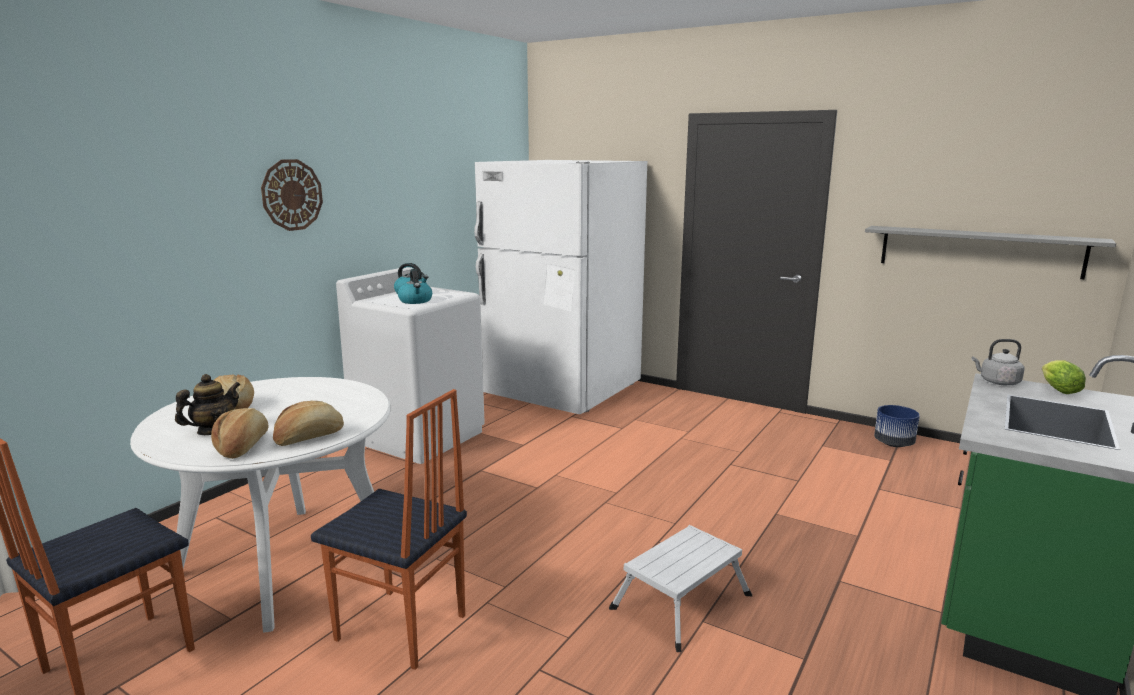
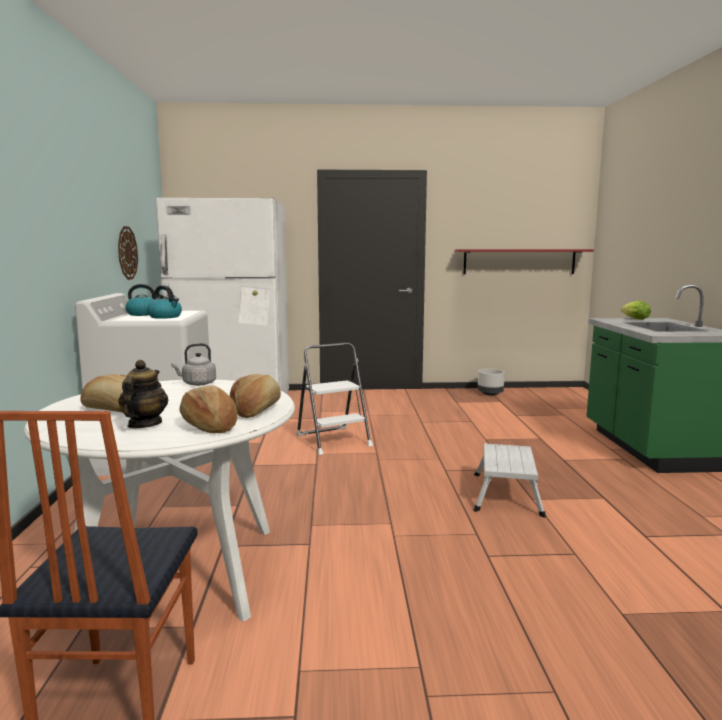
camera: 35 degrees left, 5 degrees down
(292, 195) = (37, 207): wall clock -> wall clock (127, 253)
(401, 629) = (359, 573): chair -> none
(596, 460) = (332, 439): none -> white step ladder
(894, 443) = (490, 394): blue planter -> grey planter
(979, 251) = (519, 261): grey shelf -> red shelf
(997, 382) = (606, 319): grey kettle -> grey kettle (197, 384)

